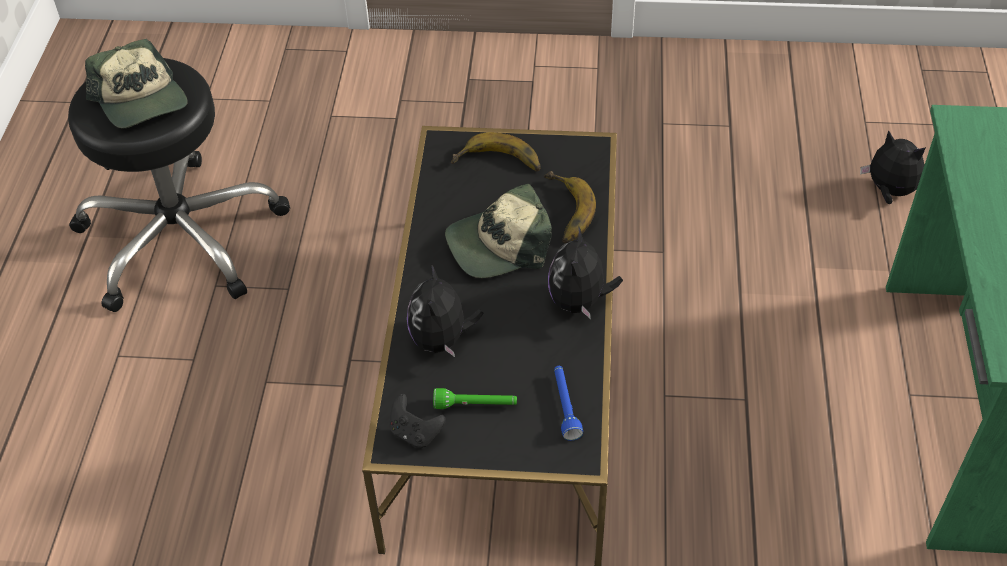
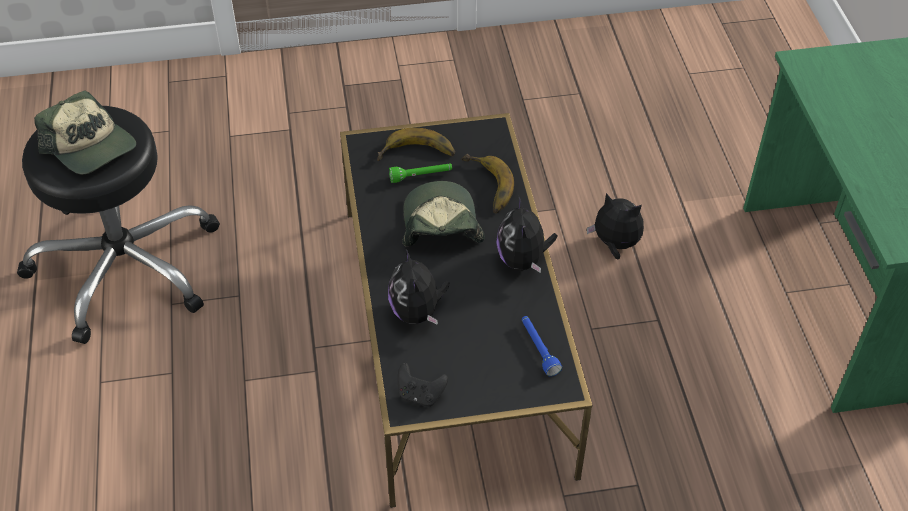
camera: 15 degrees left, 0 degrees up
(475, 405) = (463, 362): green flashlight -> green flashlight (421, 176)
(499, 245) = (440, 224): cap -> cap turned 120 degrees clockwise
(889, 191) = (724, 129): plush toy -> plush toy (615, 245)

